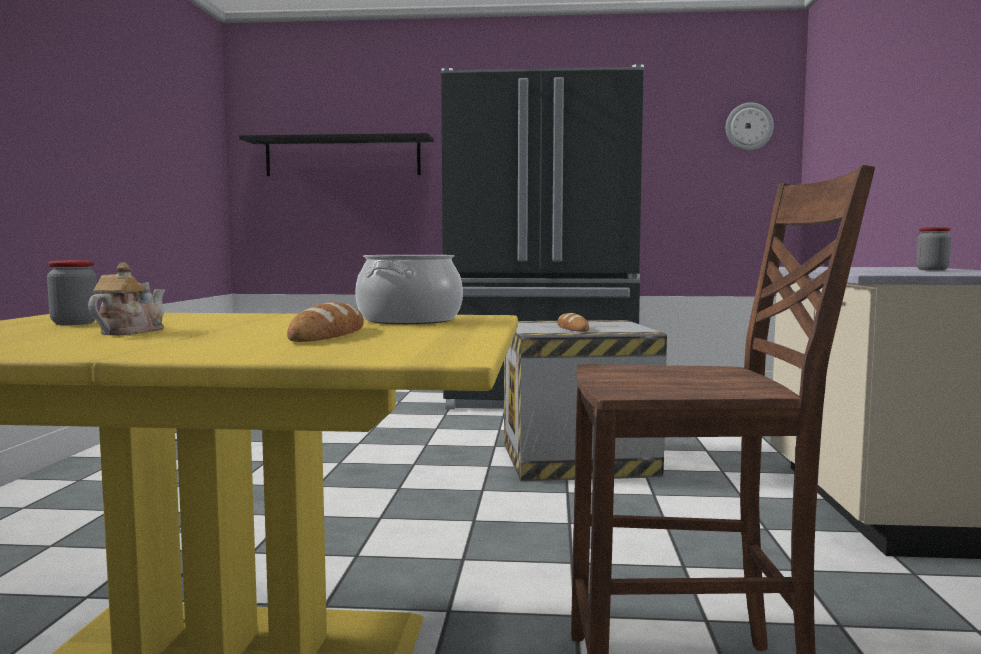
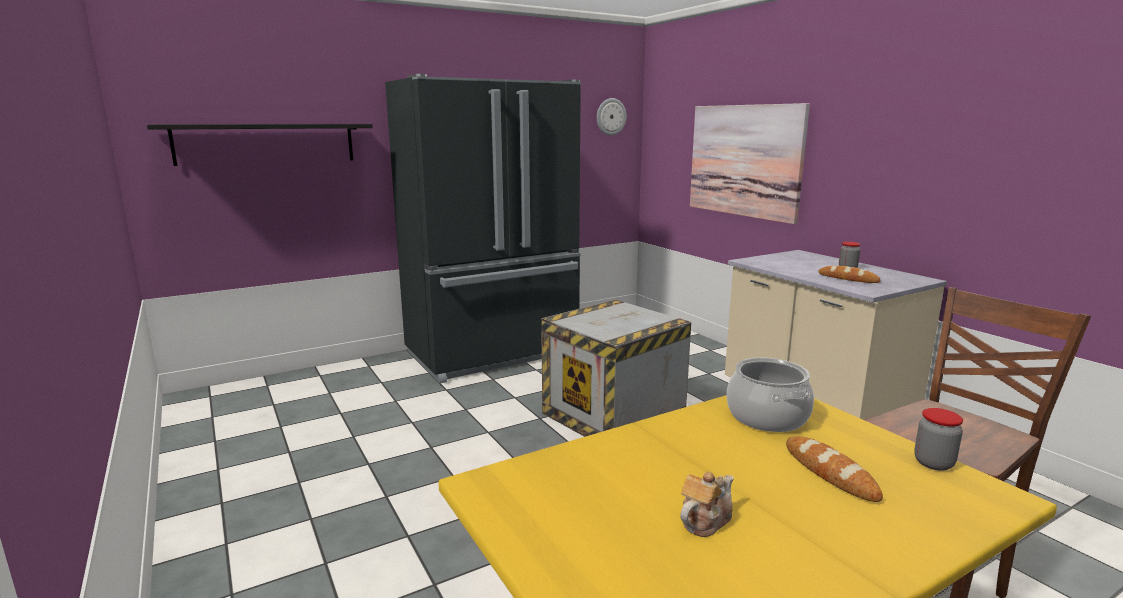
camera: 35 degrees left, 10 degrees up
(74, 323) = (587, 515): jar -> jar (933, 463)
(129, 332) = (704, 521): teapot -> teapot turned 60 degrees clockwise
(572, 328) = (620, 324): bread -> bread (848, 278)
(880, 151) = (744, 160): none -> picture

